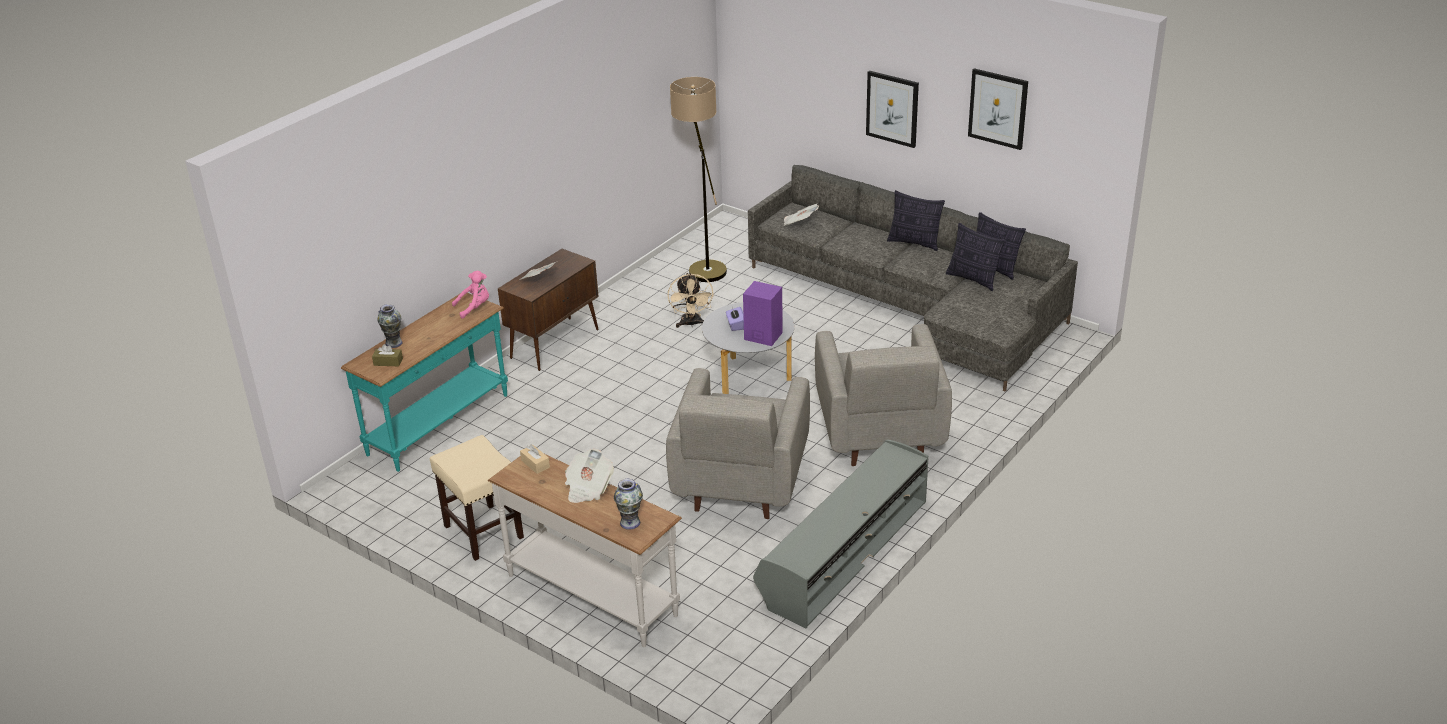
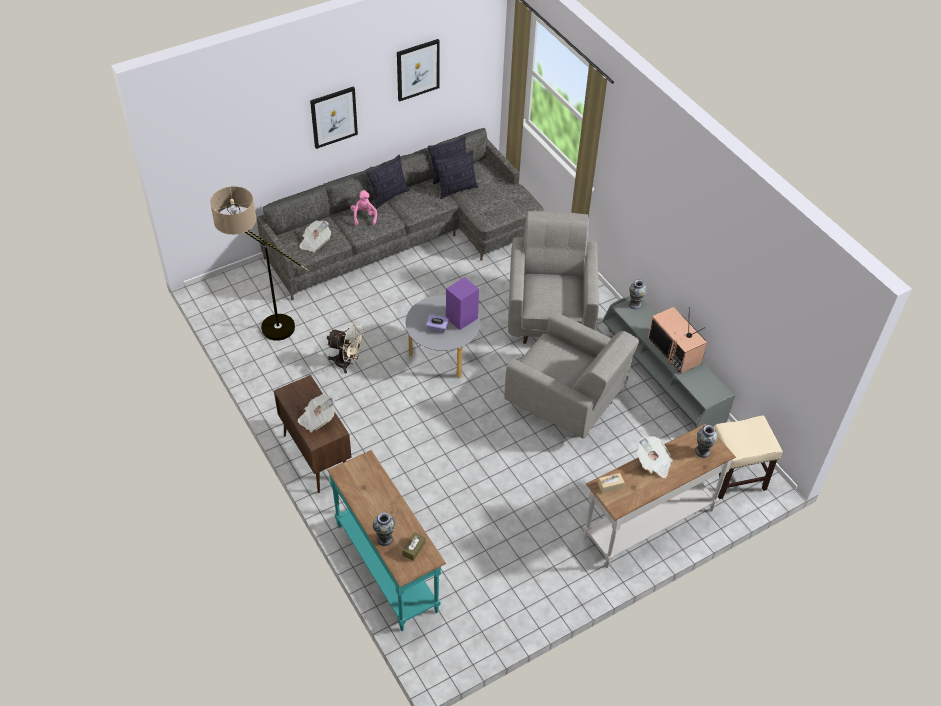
camera: 70 degrees left, 15 degrees up
(474, 307) = (361, 469): pink plush toy -> pink plush toy (364, 216)
(482, 531) = (546, 571): beige stool -> beige stool (734, 478)
(848, 511) = (675, 351): none -> television
(878, 434) = (550, 314): grey armchair -> grey armchair turned 105 degrees counterclockwise
(904, 459) = (634, 304): none -> vase

